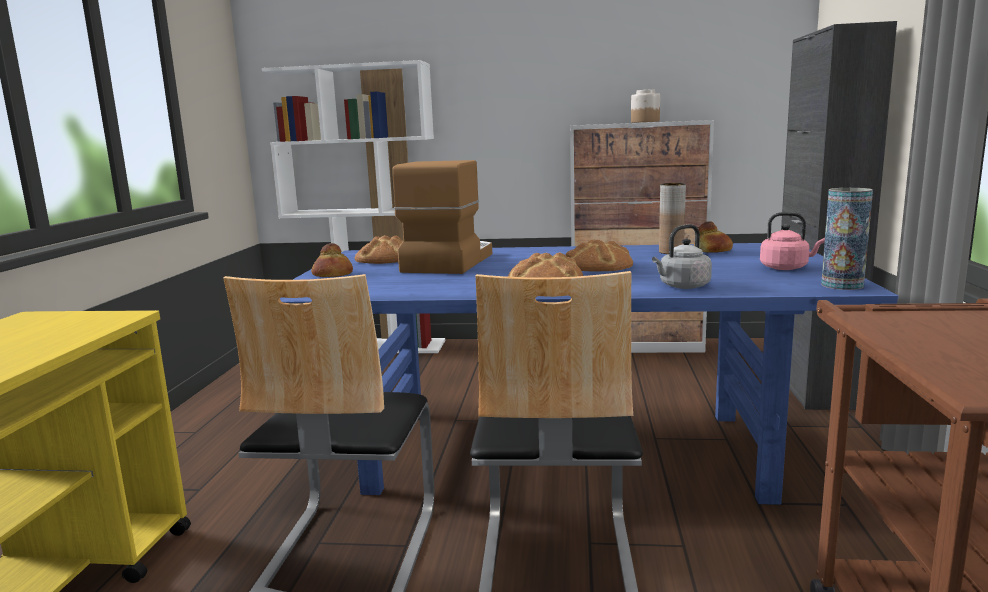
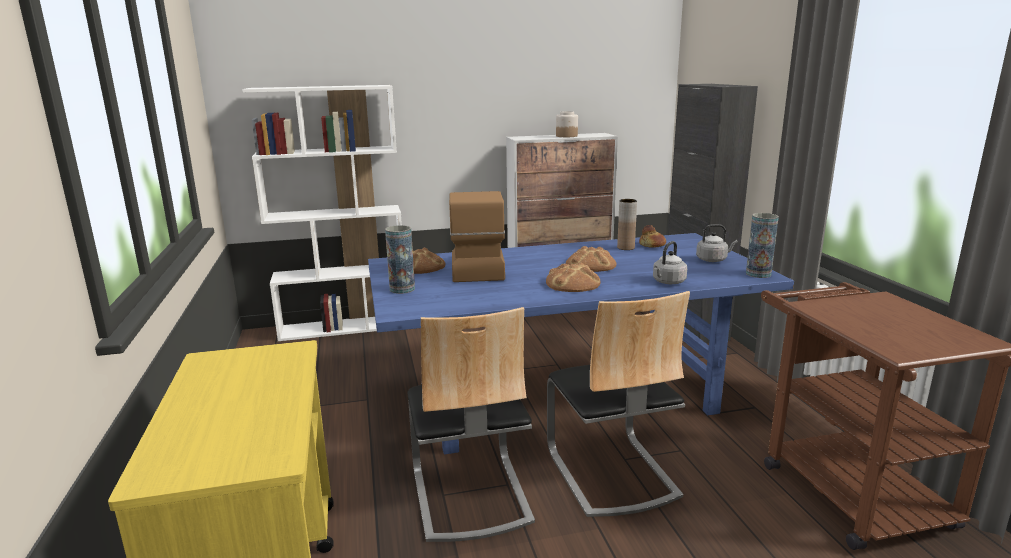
camera: 20 degrees left, 5 degrees up
(333, 275) = (402, 289): bread -> vase
(786, 268) = (713, 260): pink kettle -> grey kettle

